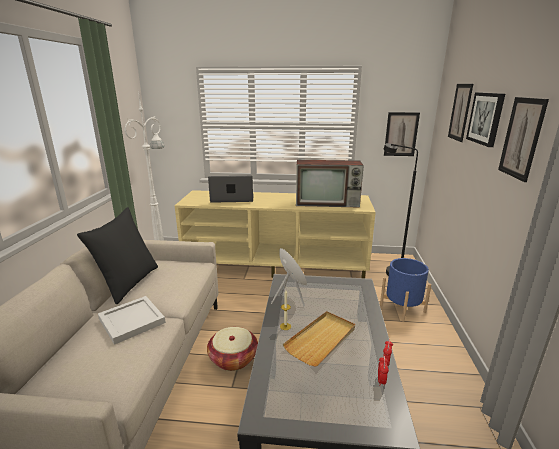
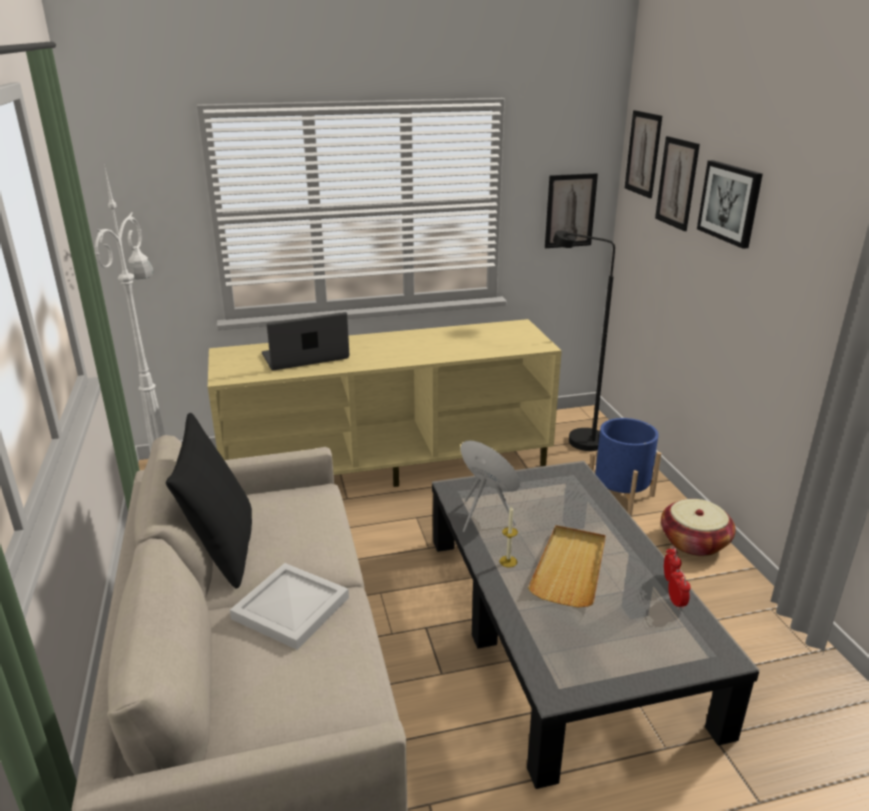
camera: 20 degrees left, 5 degrees up
(233, 358) = (416, 632): basket -> basket (694, 542)
(328, 203) = (477, 343): television -> none
(521, 138) = (796, 242): picture -> picture (643, 153)

